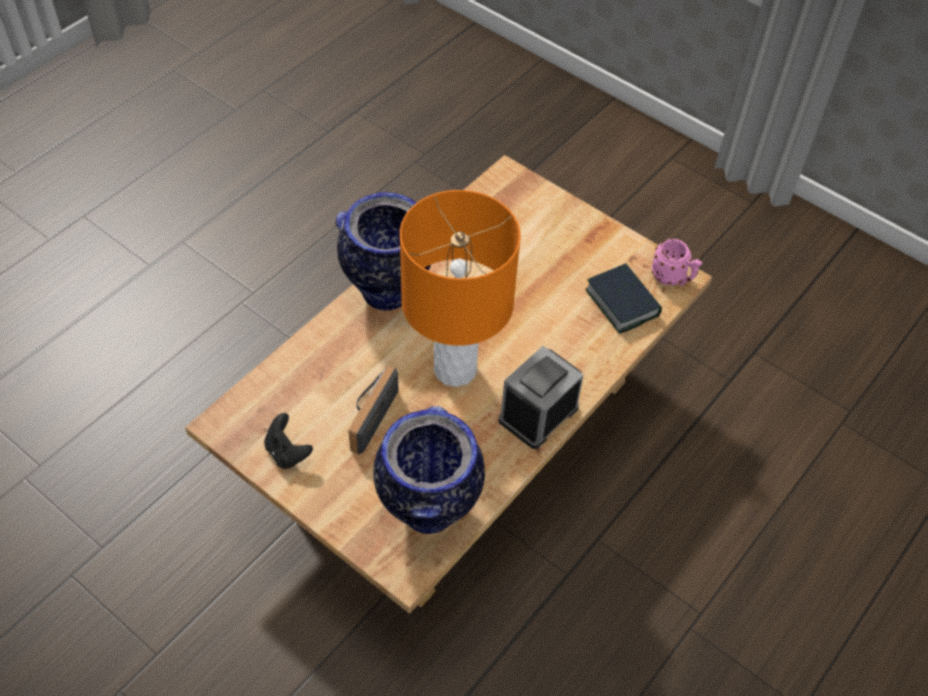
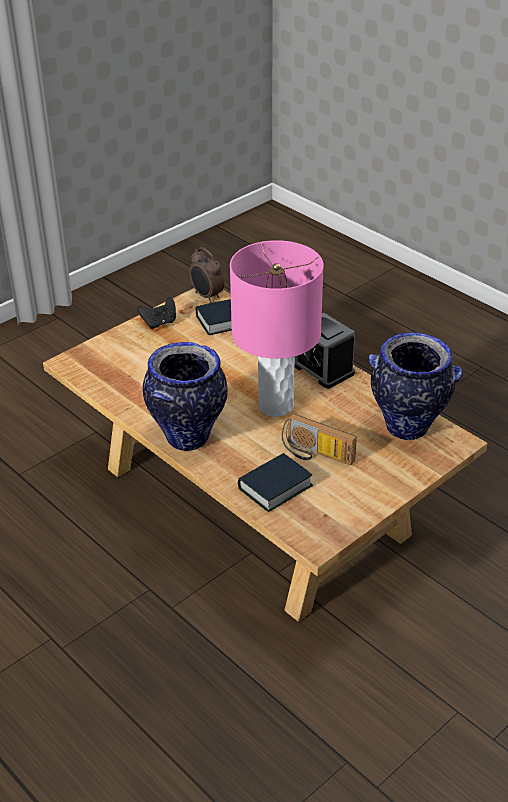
camera: 80 degrees left, 15 degrees down
(287, 452) = (350, 502): black game controller -> black game controller (159, 323)
(309, 379) = (275, 487): none -> book
(455, 369) = (275, 405): orange table lamp -> pink table lamp
(672, 279) = (206, 296): pink mug -> alarm clock

